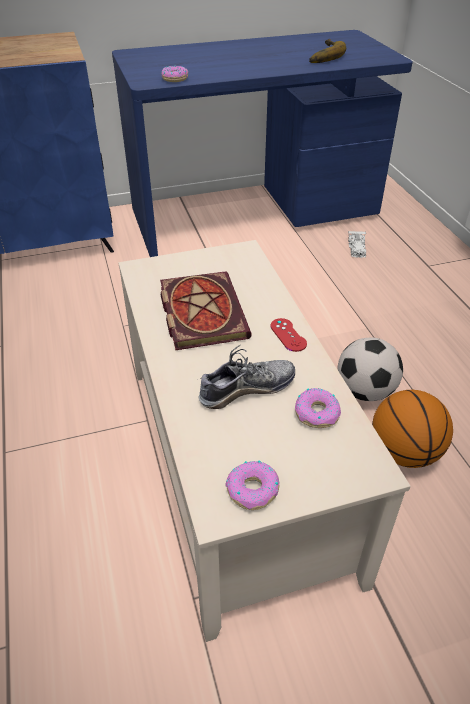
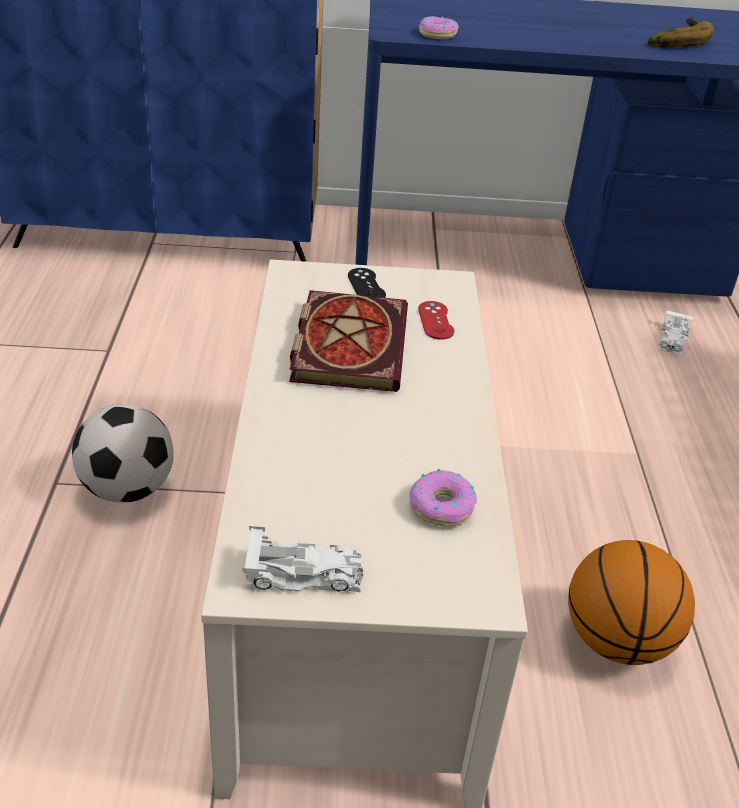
camera: 15 degrees right, 5 degrees down
(192, 266) = (366, 285): none -> black game controller
(246, 389) = (360, 452): shoe -> none
(253, 490) = (304, 573): donut -> white toy car
(288, 335) = (454, 401): red game controller -> red game controller (435, 320)
(365, 391) = (594, 540): football -> football (127, 489)

